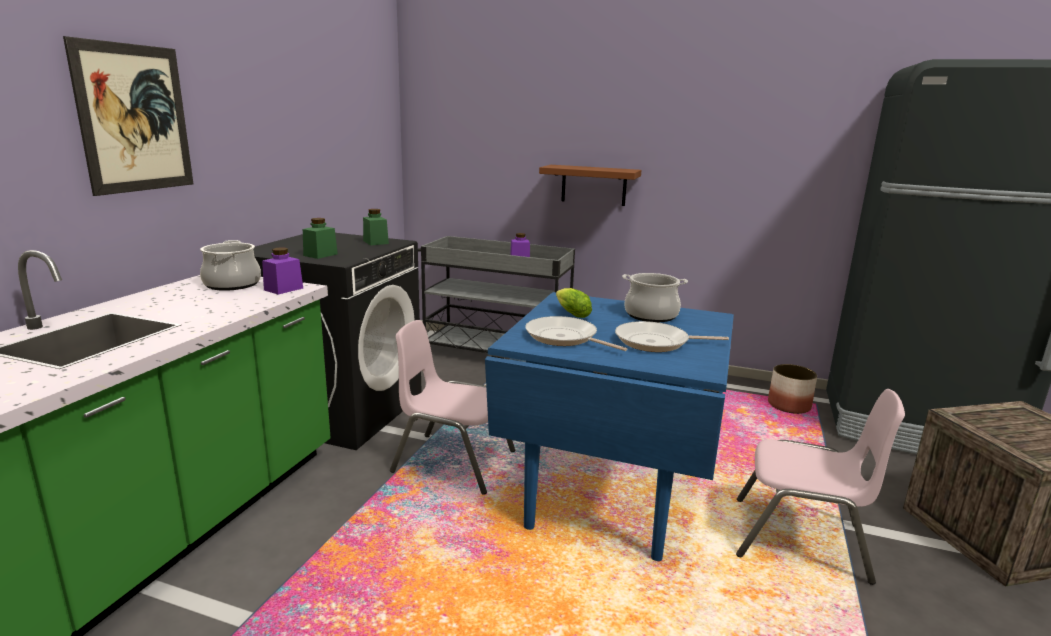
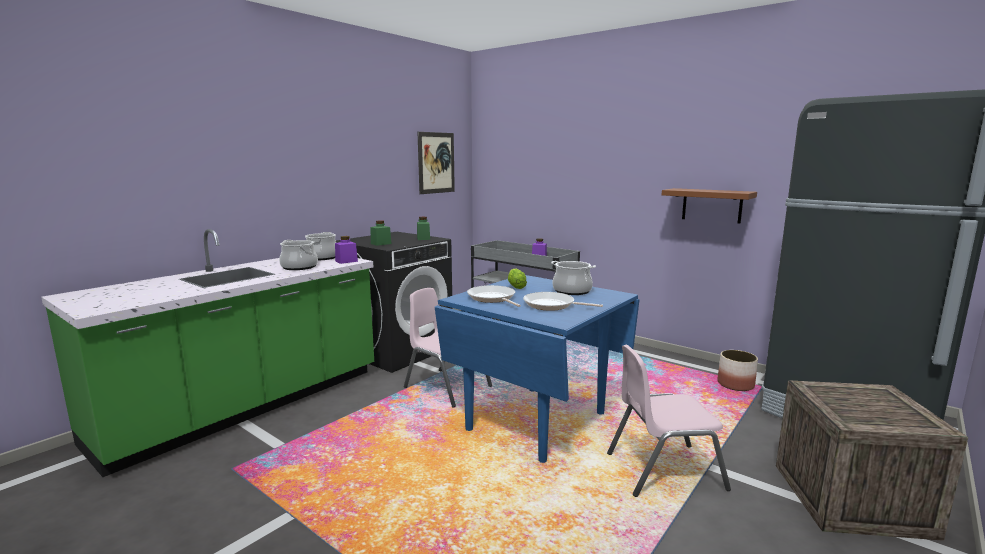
camera: 20 degrees right, 5 degrees down
(134, 118) = (278, 161): picture -> picture (436, 163)
(212, 306) = (299, 267): none -> cooking pot
(593, 185) = (595, 204): brown shelf -> brown shelf (712, 205)
(800, 540) = (663, 470): pink chair -> pink chair turned 135 degrees clockwise

